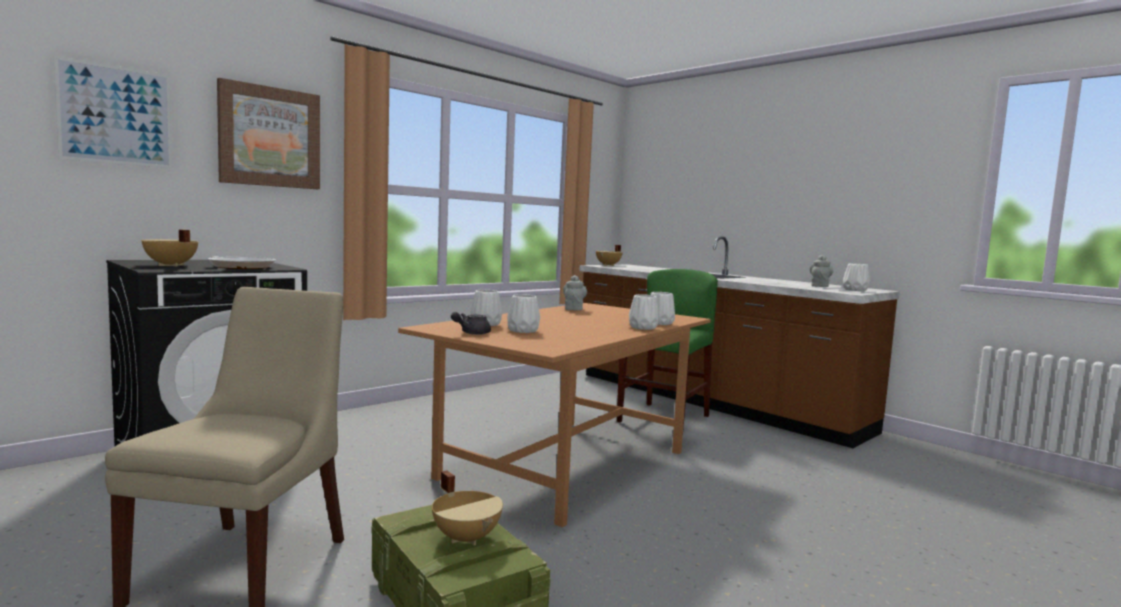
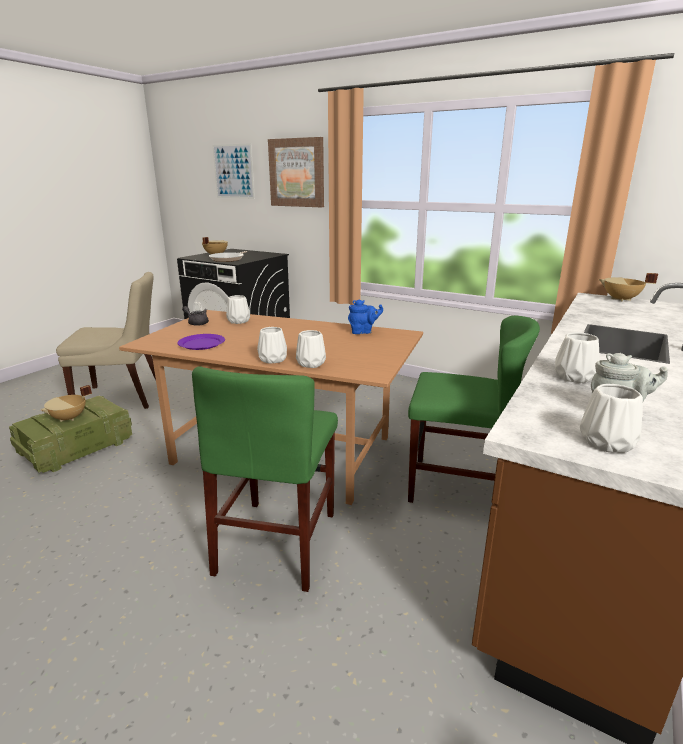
camera: 75 degrees right, 15 degrees up
(522, 331) = (218, 331): white vase -> white vase (572, 377)
(572, 336) = (202, 343): none -> purple plate
(574, 309) = (363, 332): grey teapot -> blue teapot
(733, 484) = (277, 542): none -> green chair

